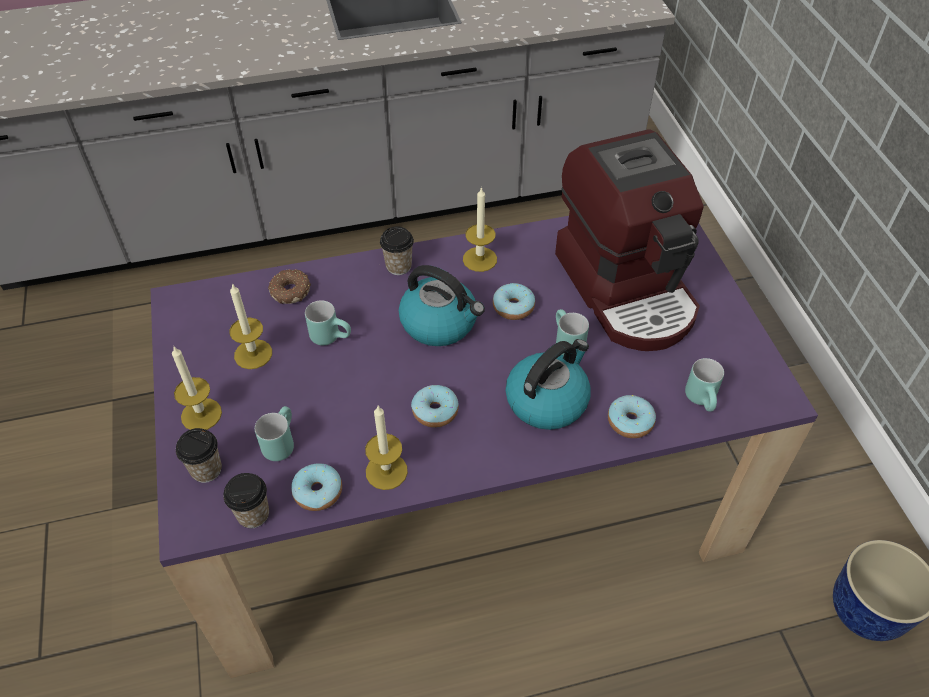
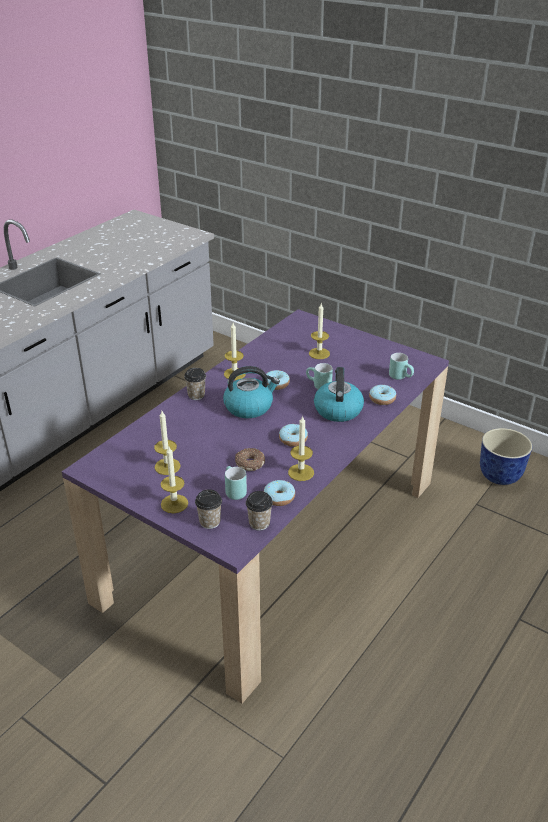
camera: 40 degrees left, 15 degrees down
(290, 290) = (150, 432): donut -> donut (249, 463)
(332, 336) = (200, 438): turquoise mug -> none
(627, 288) = (319, 353): coffee machine -> candle

